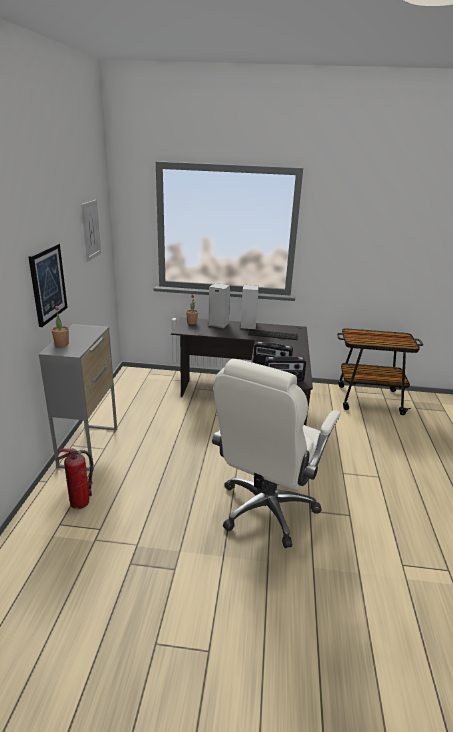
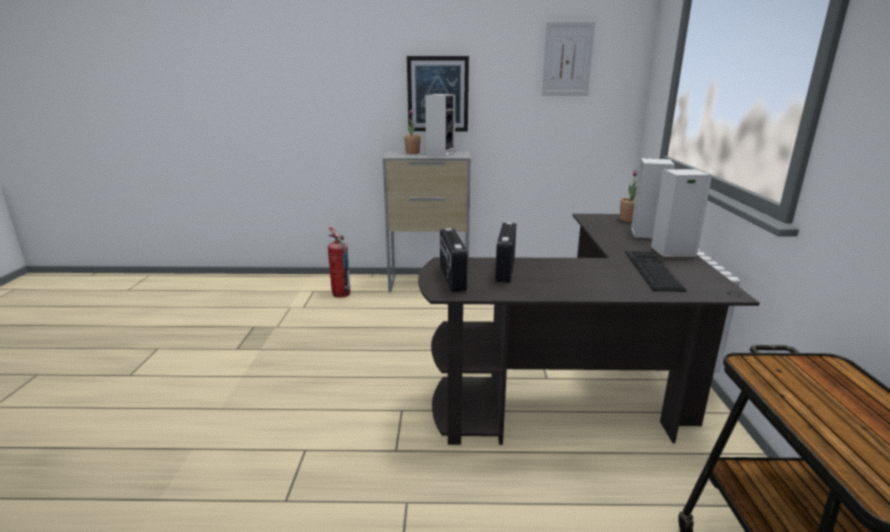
camera: 85 degrees right, 5 degrees down
(77, 334) = (440, 153): none -> speaker
(266, 510) = (312, 405): white office chair -> none

